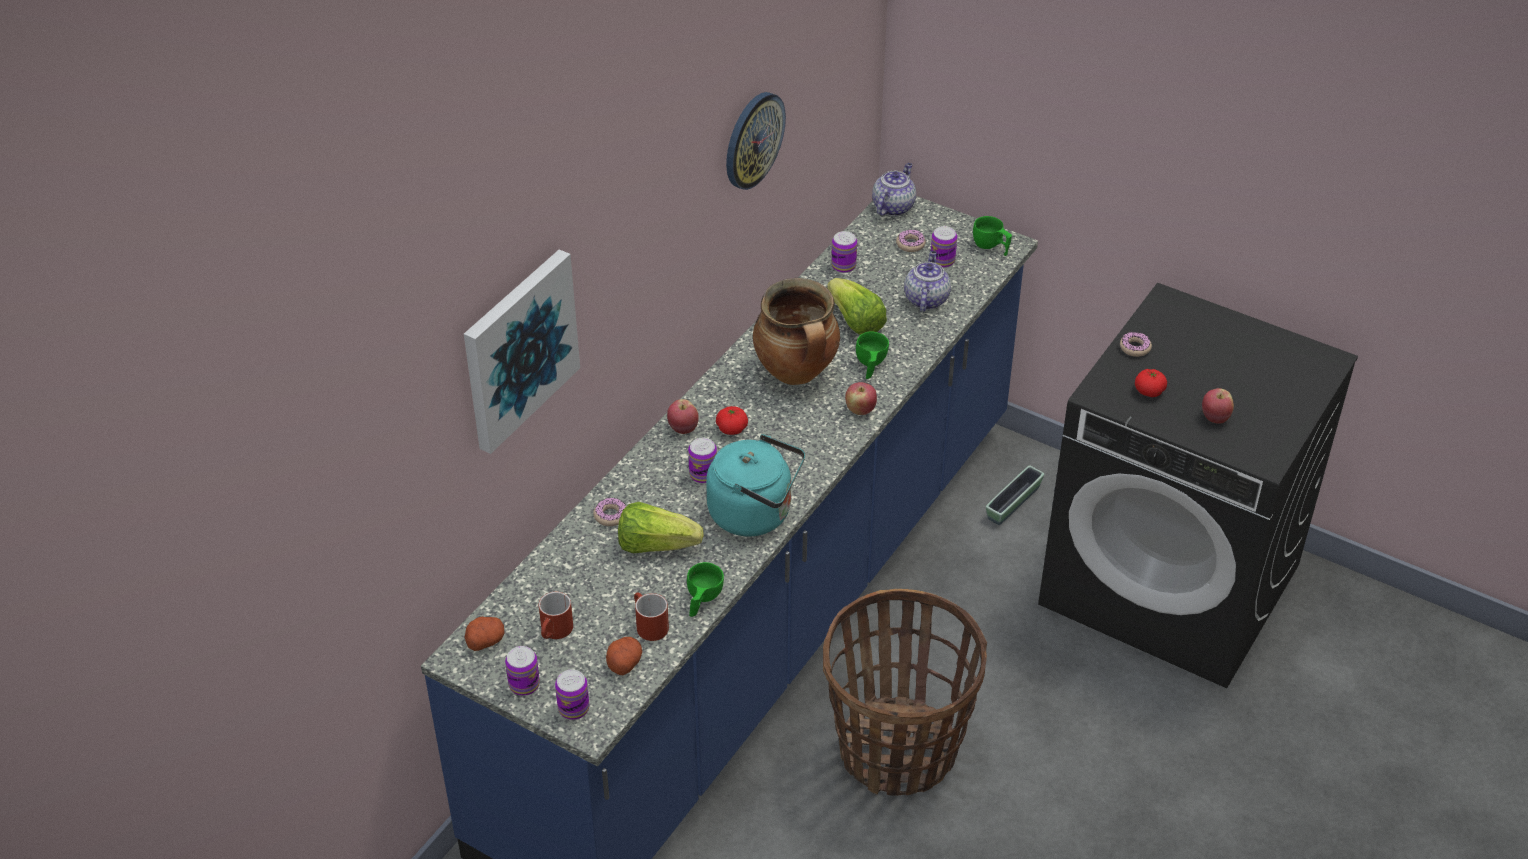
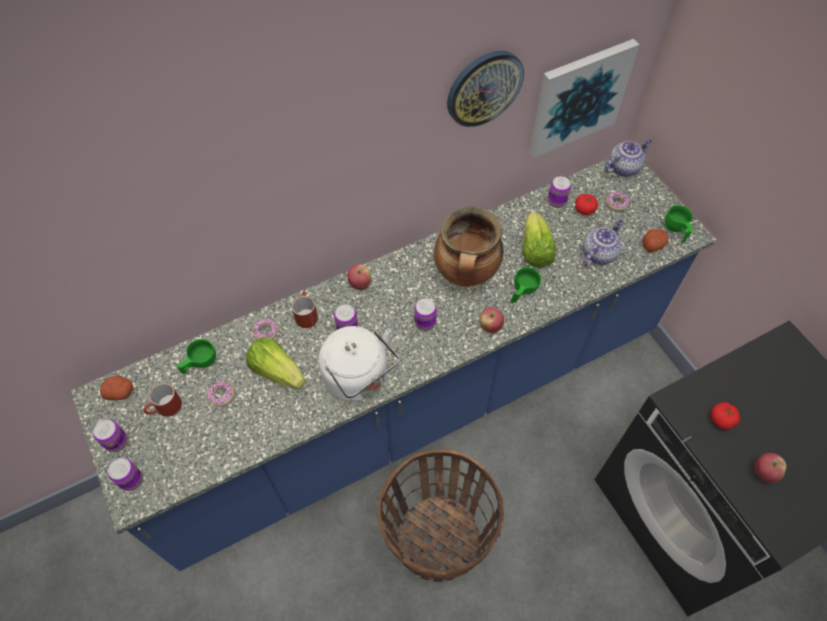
camera: 30 degrees right, 15 degrees up
(519, 349) = (163, 205): picture -> picture (579, 97)
(624, 662) = (189, 459): potato -> potato (652, 244)
(648, 625) = (225, 436): red mug -> red mug (305, 314)
(701, 600) = (274, 434): green cup -> green cup (199, 363)
(732, 429) = (391, 300): tomato -> tomato (584, 209)
(755, 514) = (359, 379): turquoise kettle -> white kettle
(942, 261) = (631, 227): can -> can (425, 322)
(1013, 503) = (623, 395): planter -> none
(1135, 348) = (734, 373): donut -> donut (221, 395)

